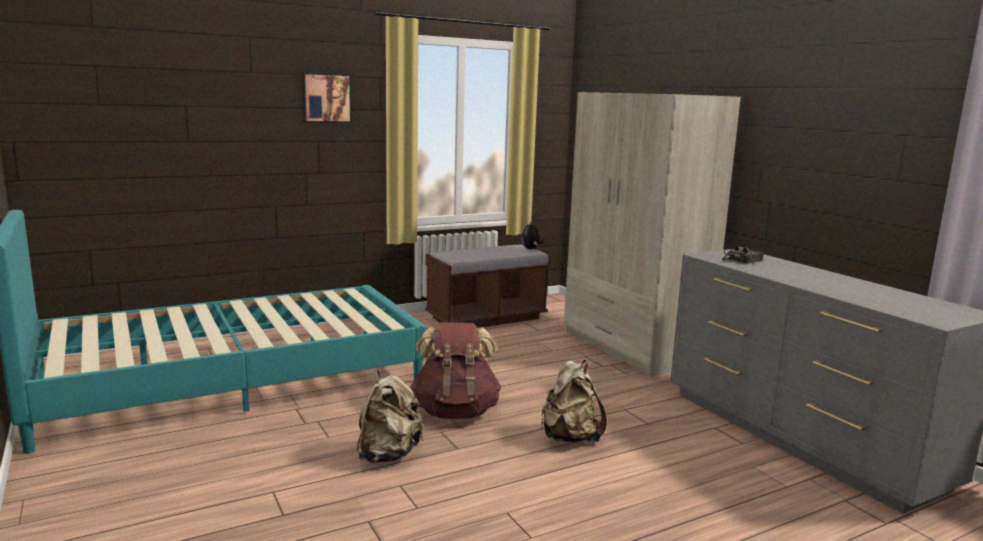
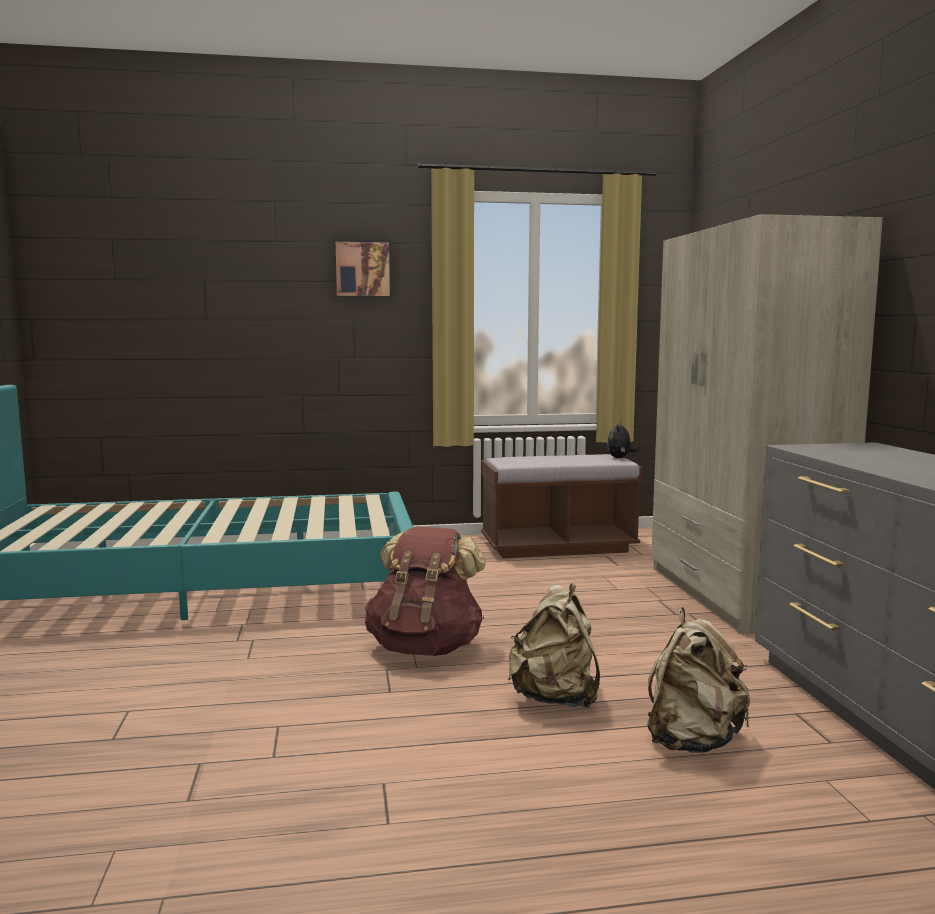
camera: 20 degrees right, 5 degrees down
(388, 454) = (297, 687): beige backpack -> beige backpack (692, 741)
(741, 260) = (855, 453): radio -> none

